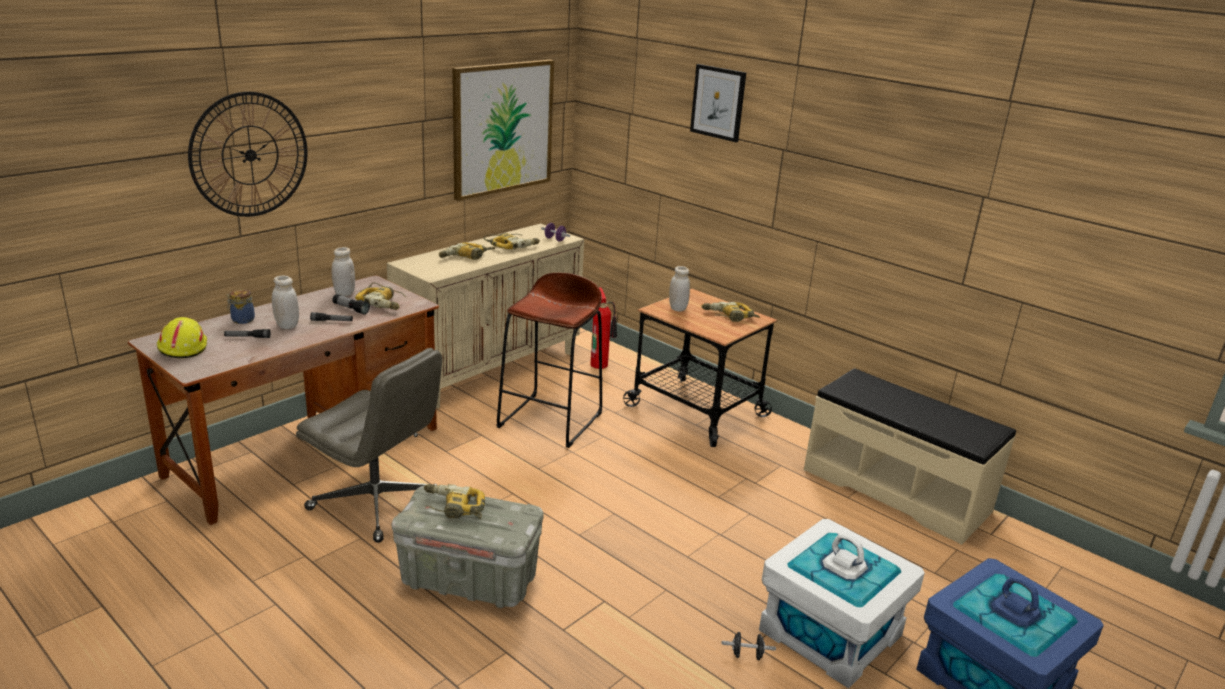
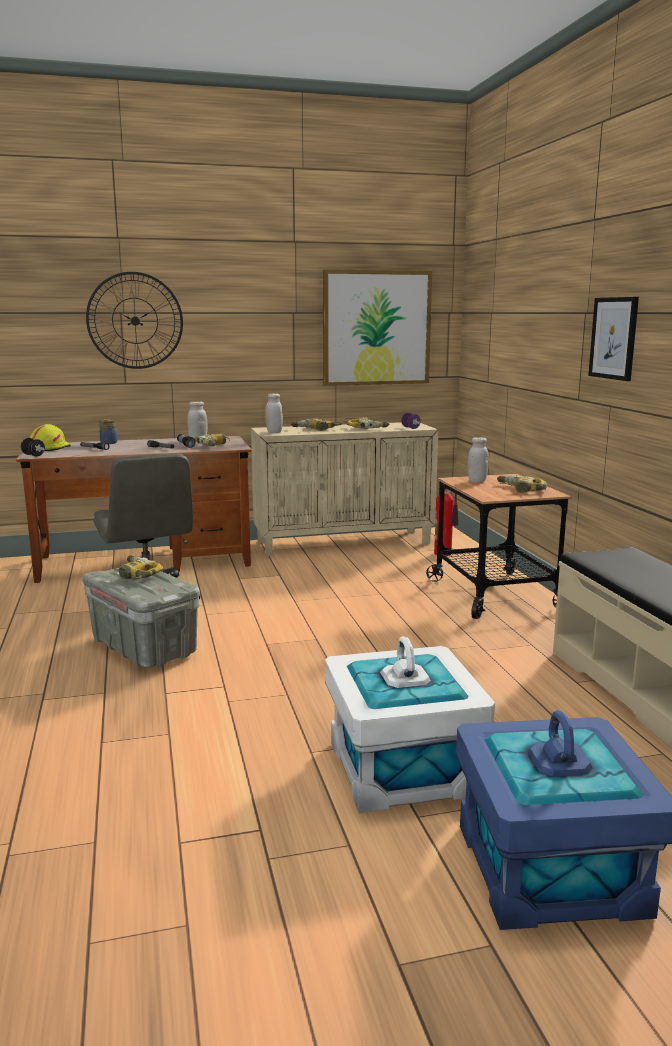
camera: 35 degrees right, 10 degrees down
(287, 325) = (129, 447): white jar -> white jar (274, 432)
(551, 420) = (349, 577): brown stool -> none
(718, 102) = (541, 279): picture -> picture (614, 338)
(747, 655) = (293, 756): black dumbbell -> black dumbbell (33, 455)

